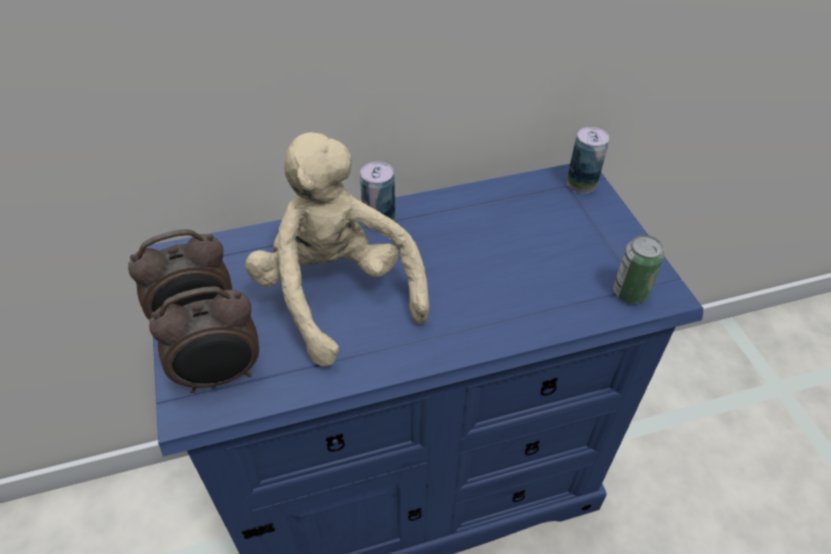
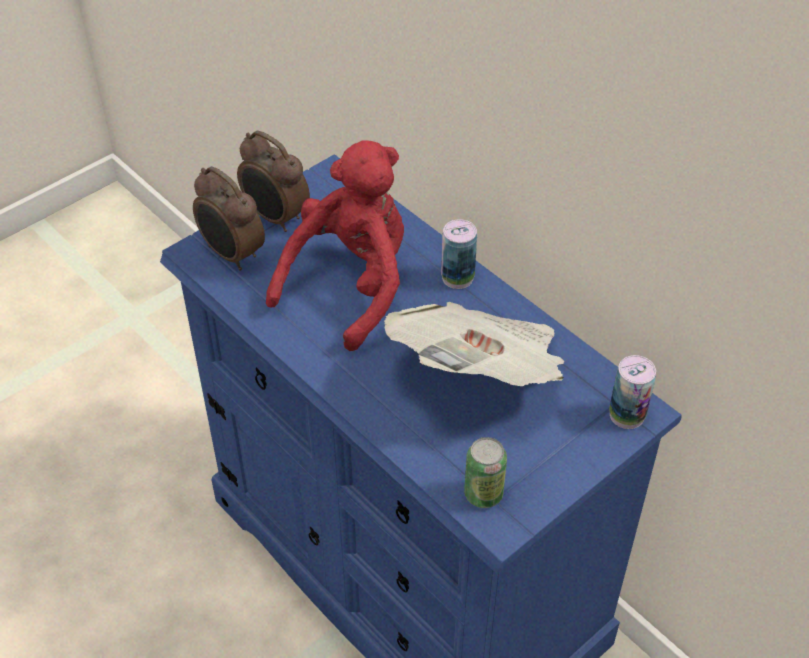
camera: 65 degrees right, 0 degrees up
(337, 293) = (351, 285): beige plush toy -> red plush toy
(497, 246) = (481, 373): none -> newspaper

